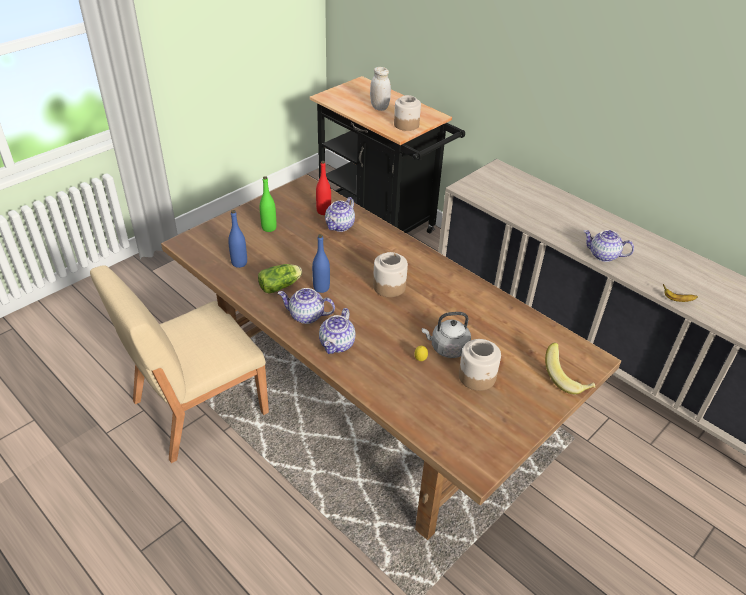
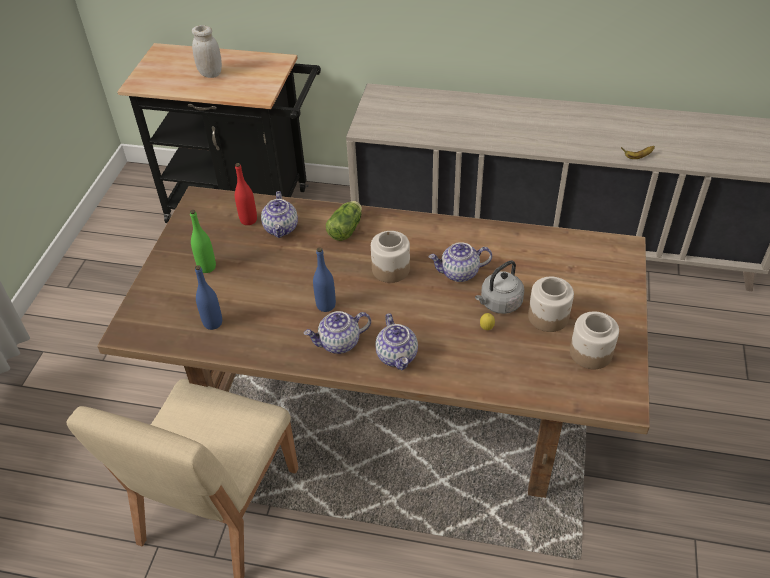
camera: 30 degrees left, 5 degrees up
(281, 286) = (283, 324): lettuce -> lettuce (347, 228)
(406, 124) = (258, 83): jar -> jar (590, 353)
(567, 379) = (620, 277): banana -> none
(603, 255) = (546, 143): teapot -> teapot (459, 273)

